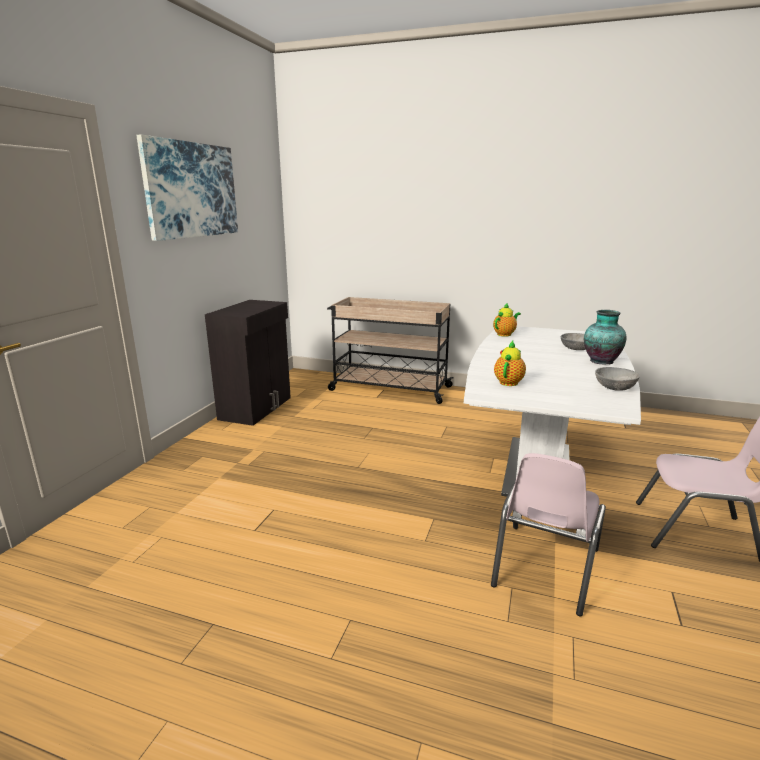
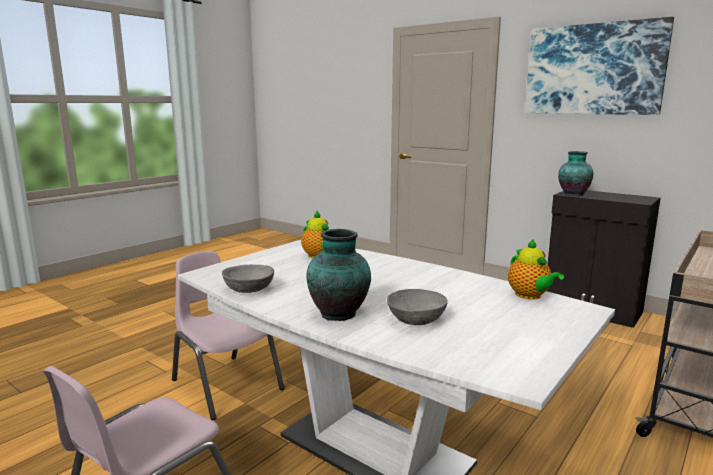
camera: 110 degrees right, 5 degrees down
(243, 313) = (572, 194): none -> vase

